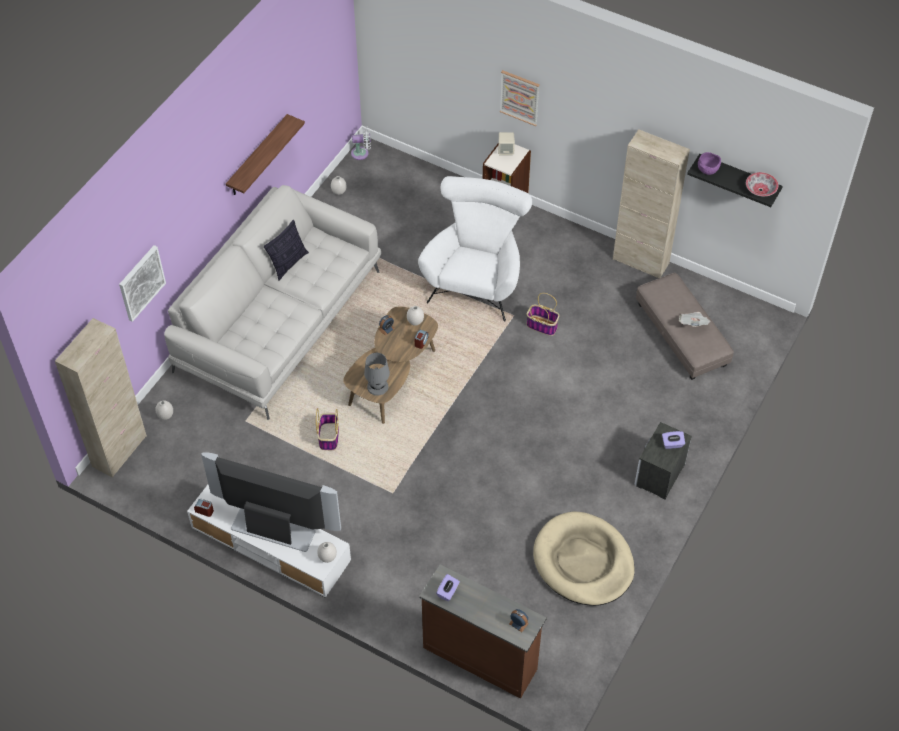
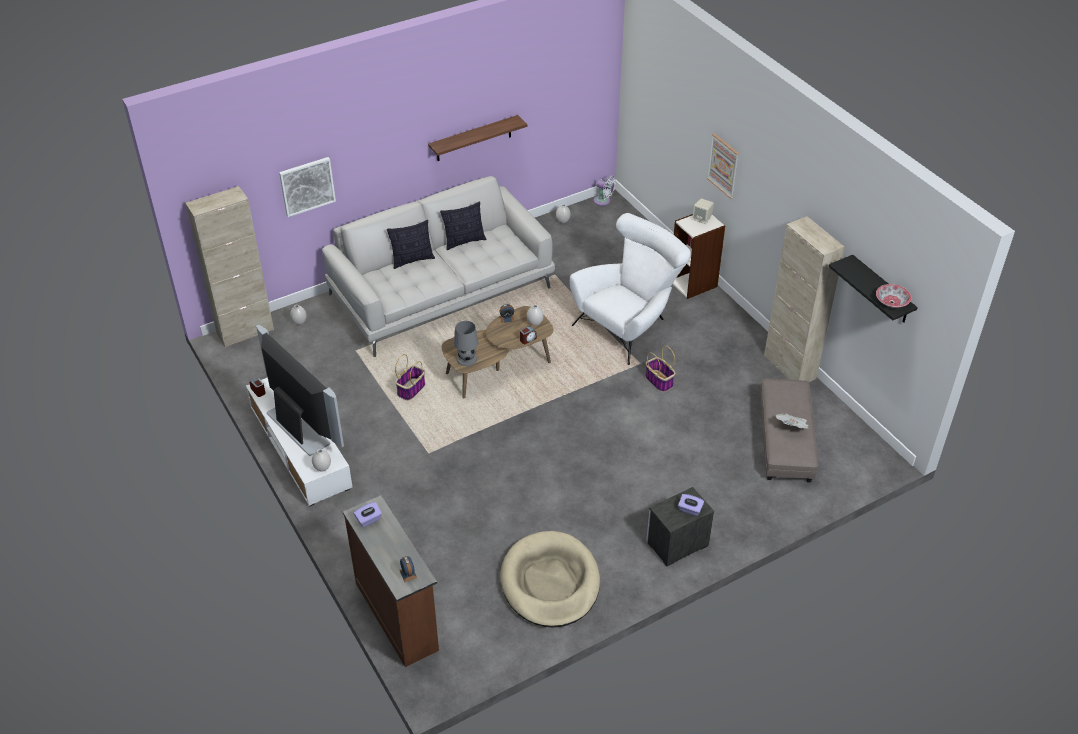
camera: 30 degrees right, 10 degrees down
(254, 306) = (412, 260): none -> pillow
(707, 170) = (850, 269): purple bowl -> none

